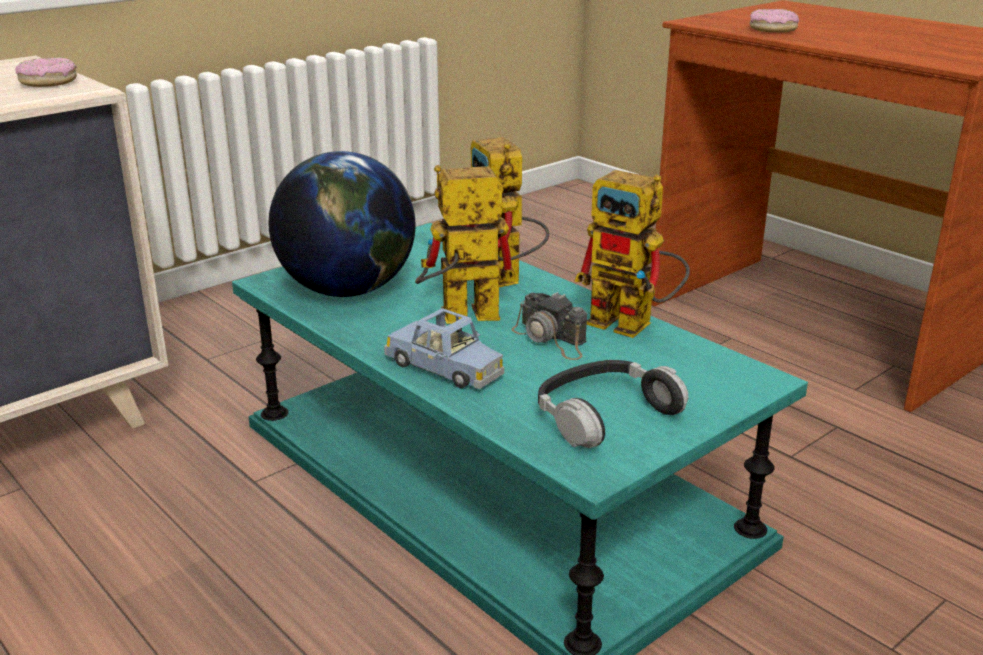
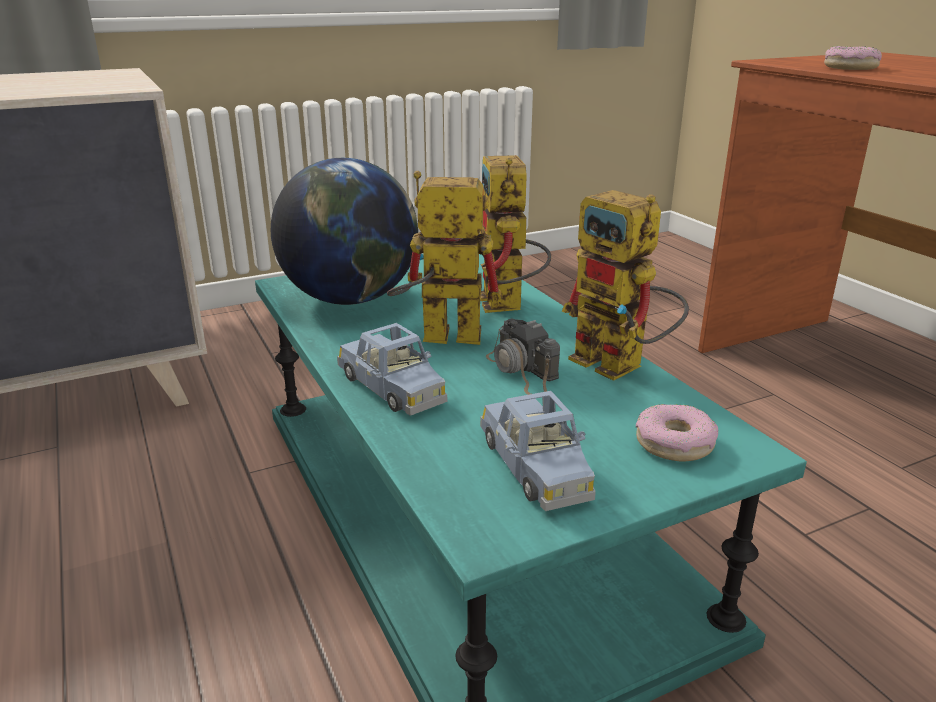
camera: 15 degrees right, 0 degrees up
(48, 82) = (114, 82): donut -> donut (674, 443)
(604, 414) = (535, 466): headphones -> blue toy car

